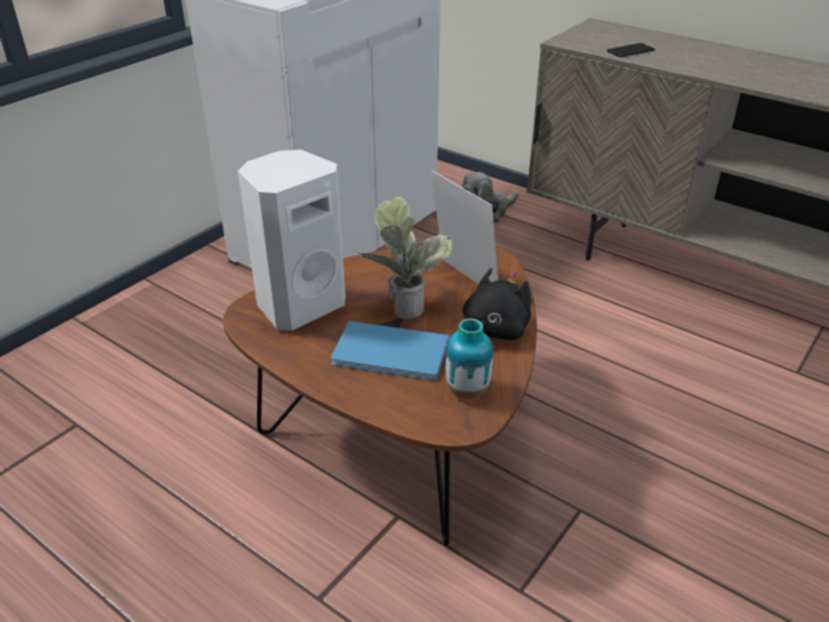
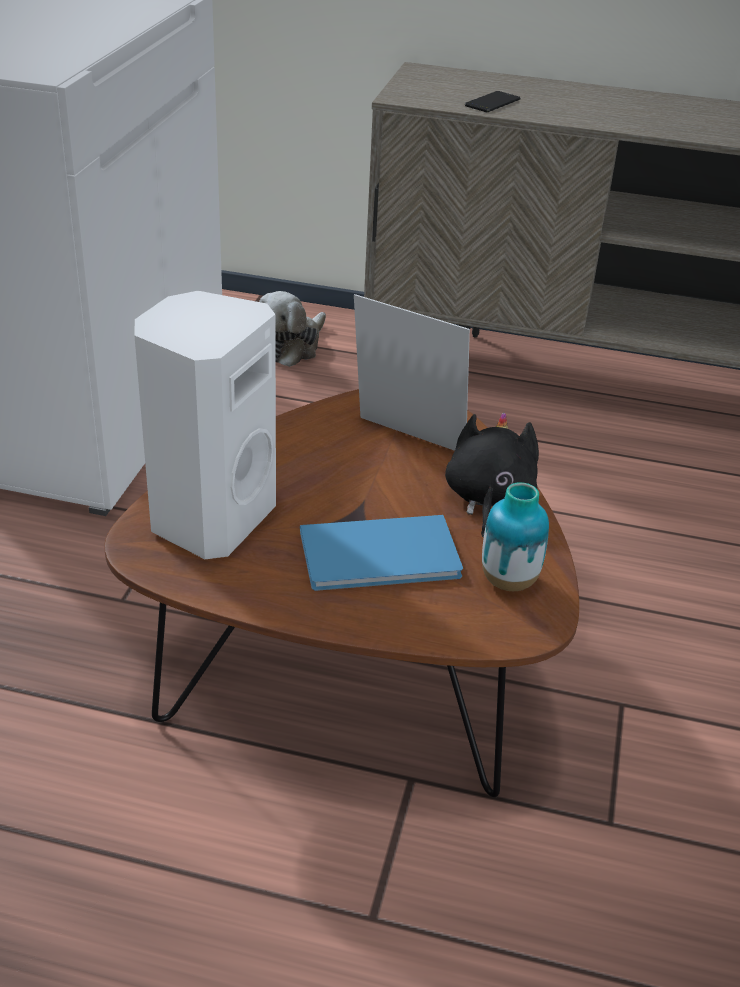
camera: 25 degrees left, 0 degrees up
(403, 304) = (350, 487): potted plant -> none

